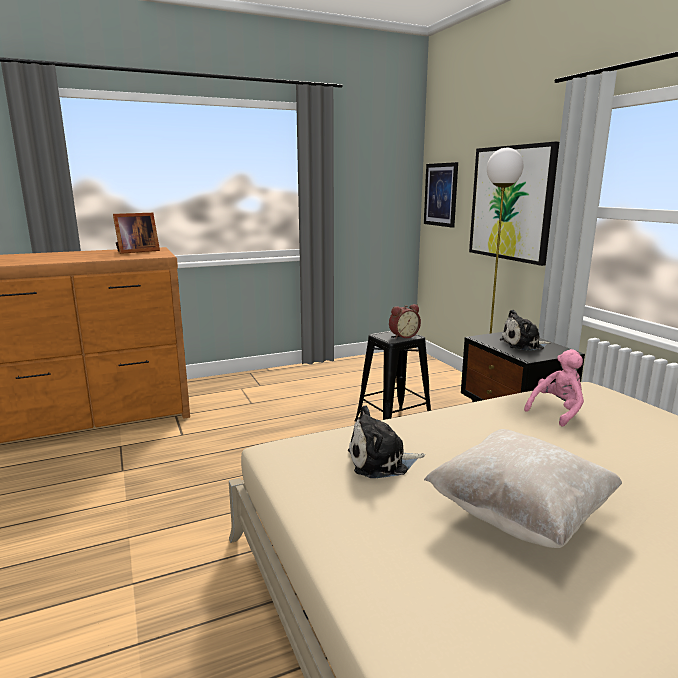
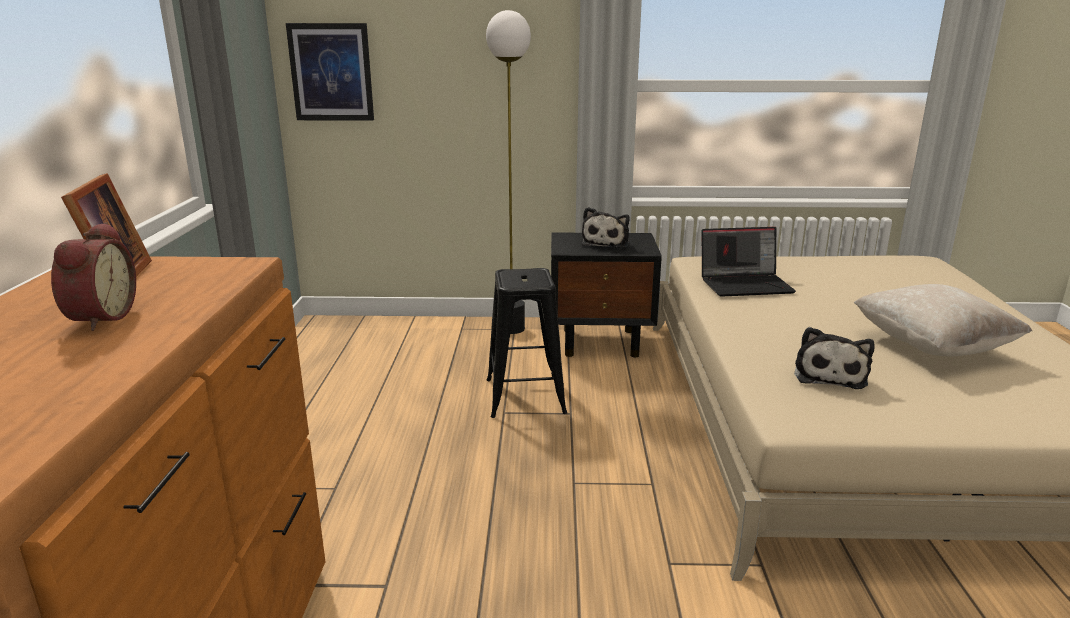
camera: 65 degrees left, 5 degrees up
(403, 336) = (531, 275): alarm clock -> alarm clock (99, 318)
(511, 203) = (488, 80): picture -> none
(557, 411) = (746, 284): pink plush toy -> laptop

